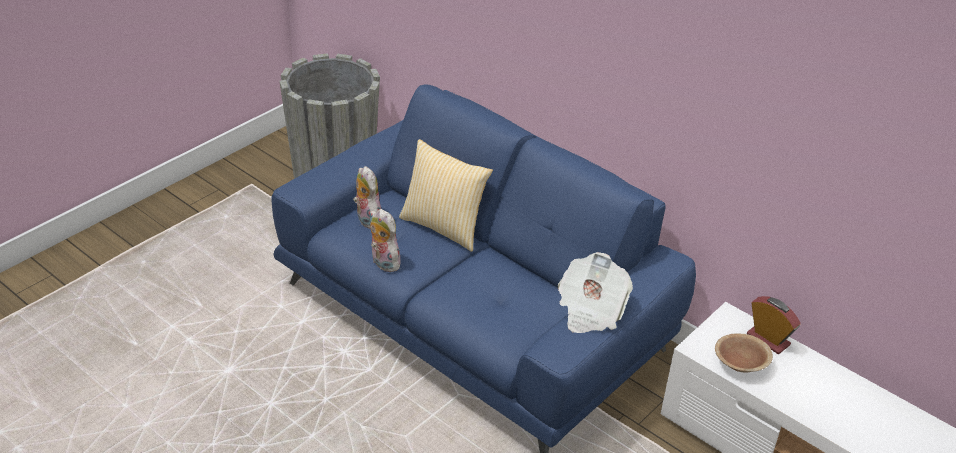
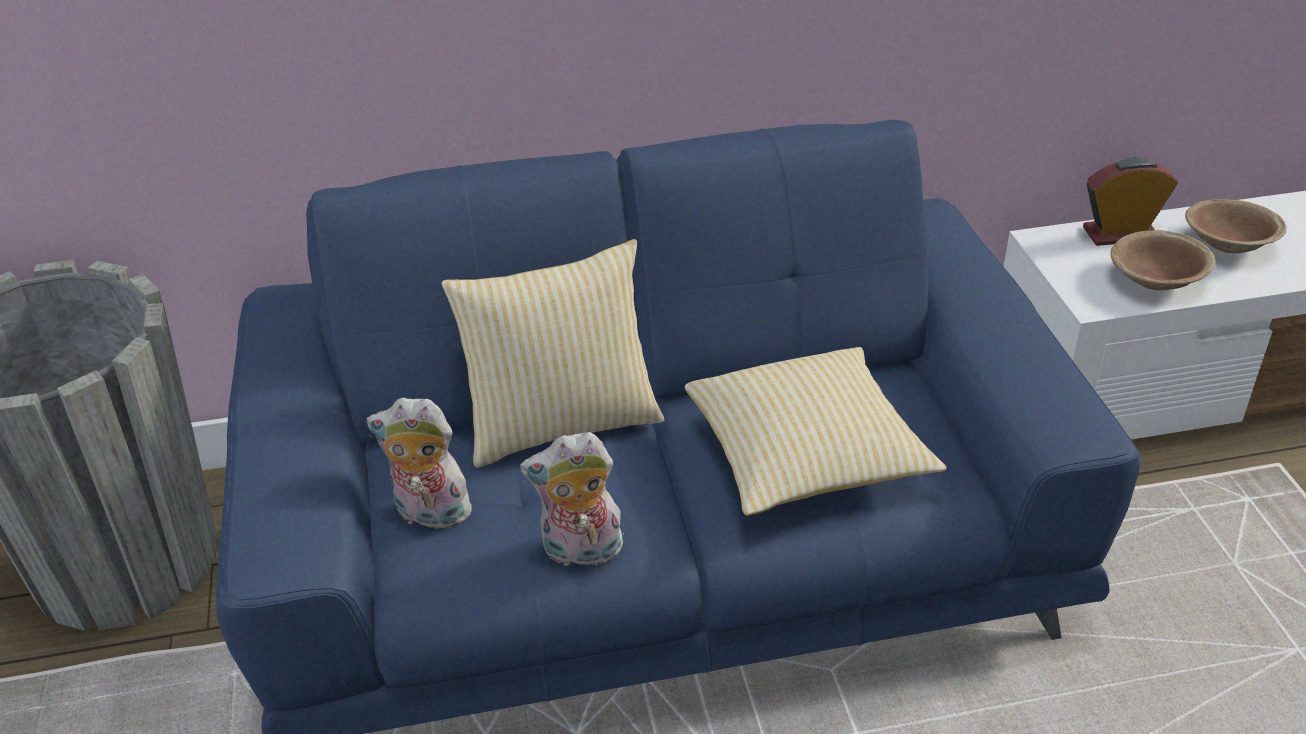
camera: 50 degrees left, 0 degrees up
(490, 297) = (806, 457): none -> pillow
(590, 310) = (990, 343): newspaper -> none
(805, 381) = (1228, 244): none -> brown bowl

